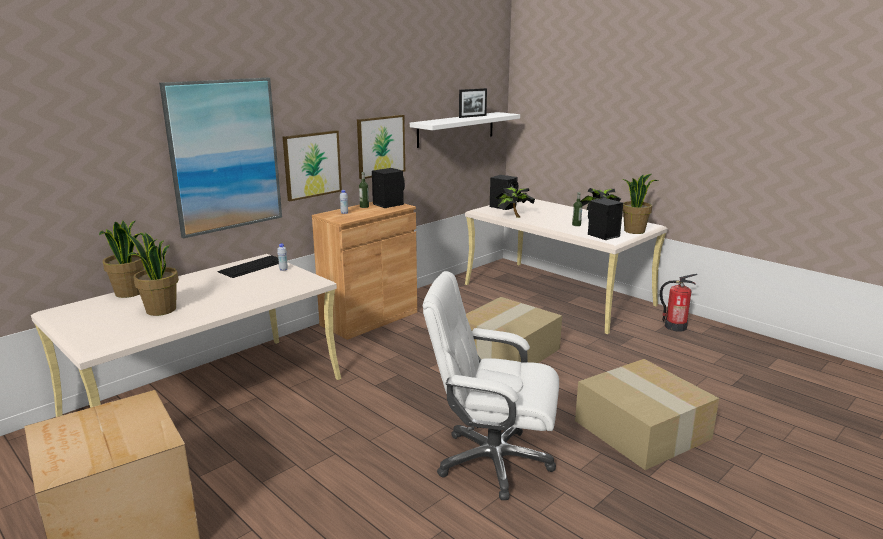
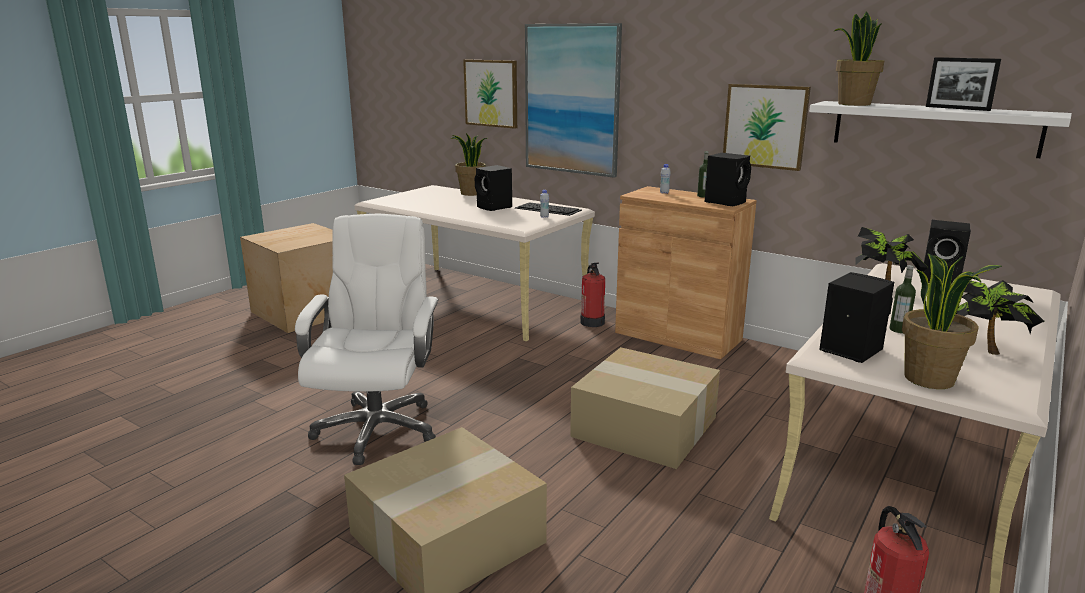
camera: 80 degrees right, 0 degrees up
(160, 310) = (437, 203): potted plant -> potted plant (853, 104)
(219, 285) = (494, 207): none -> black speaker
(312, 164) = (661, 129): picture -> picture (491, 93)
(317, 345) = (592, 322): none -> fire extinguisher

